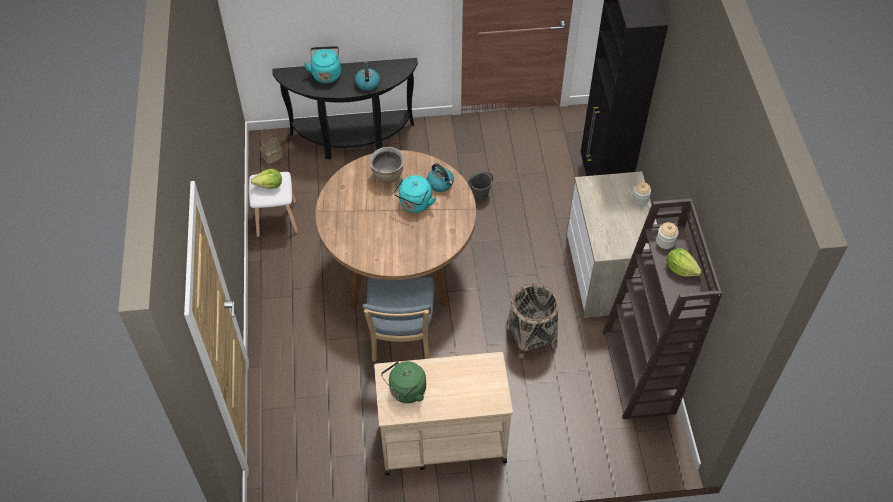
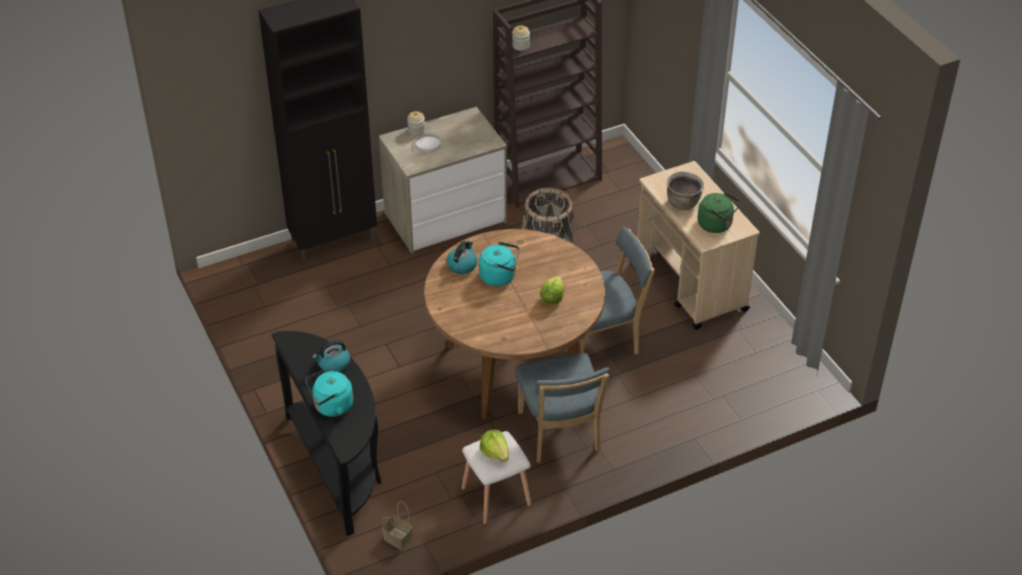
camera: 110 degrees left, 10 degrees down
(313, 276) = (560, 435): none -> blue chair
(388, 176) = (470, 307): brown cooking pot -> brown cooking pot (683, 203)
(480, 195) = (381, 330): grey bucket -> none
(616, 202) = (427, 144): none -> white plate
(680, 269) = (545, 34): lettuce -> lettuce (552, 298)

